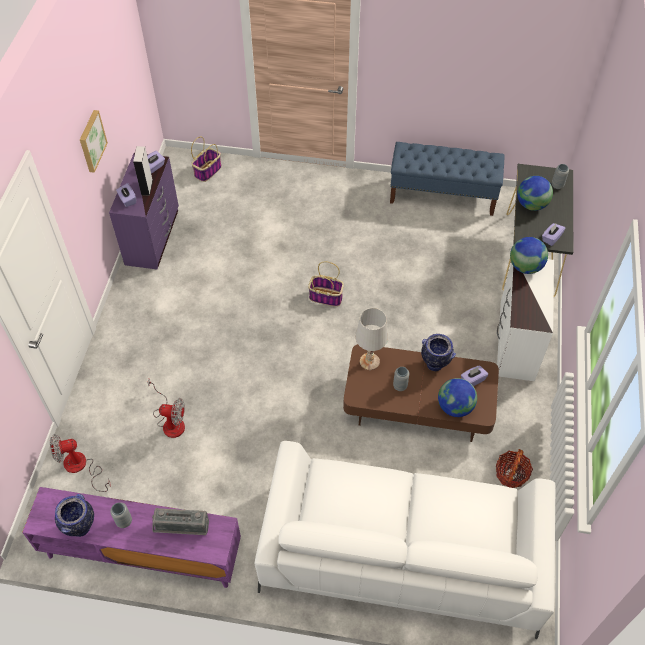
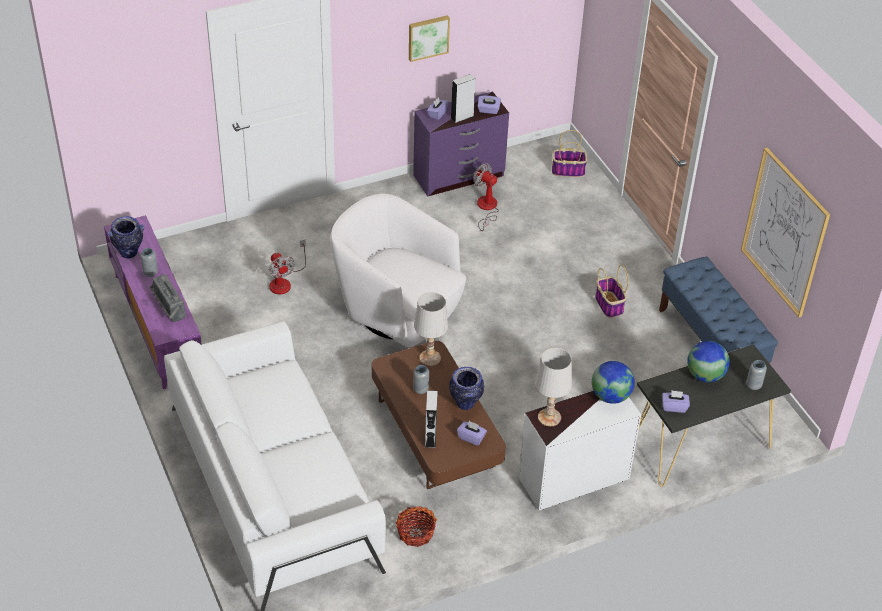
camera: 55 degrees right, 10 degrees down
(81, 467) = (202, 253): fan -> fan (486, 208)
(269, 359) = (397, 311): none -> white armchair
(326, 297) = (499, 317): basket -> basket (609, 305)
(455, 407) = (430, 437): globe -> grey speaker
(492, 72) = (784, 232): none -> picture
(524, 314) = (549, 417): none -> white table lamp

